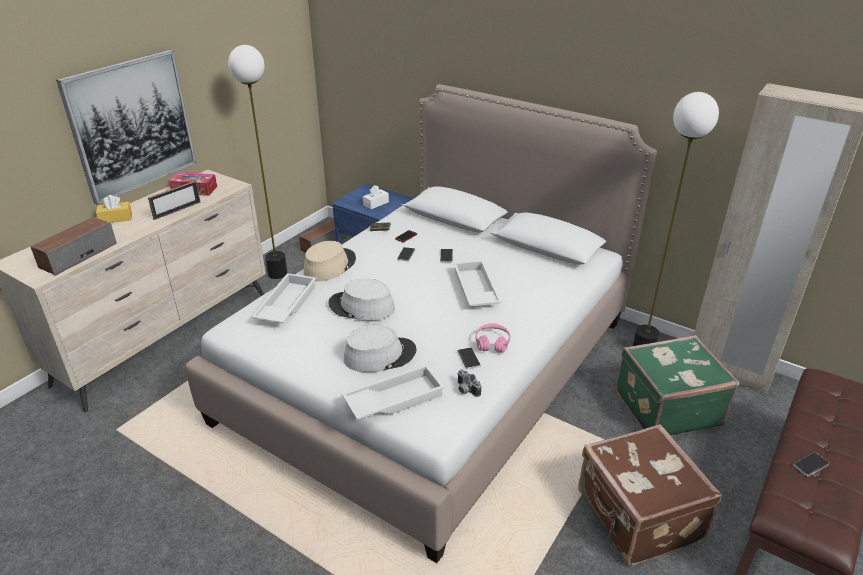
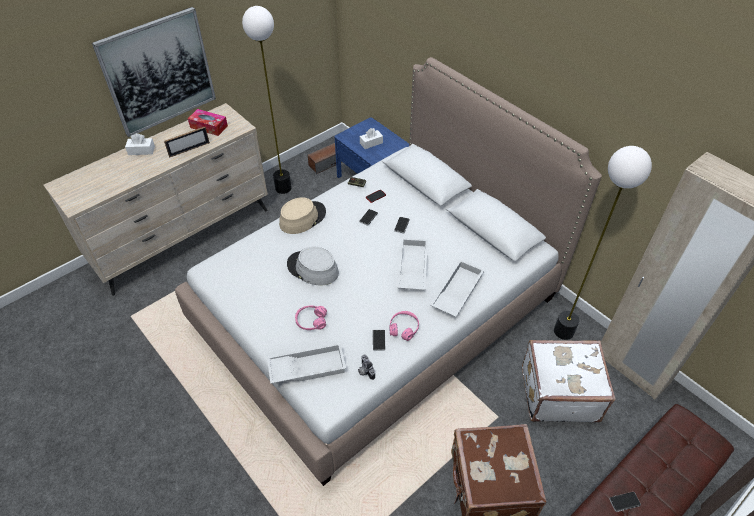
camera: 15 degrees right, 15 degrees up
(78, 255) = (105, 187): speaker -> none
(116, 218) = (141, 150): yellow tissue box -> white tissue box
(285, 304) = (255, 254): white tray -> white tray (456, 291)
(380, 355) = (311, 321): grey hat -> pink headphones
(666, 407) = (558, 392): green suitcase -> white suitcase

